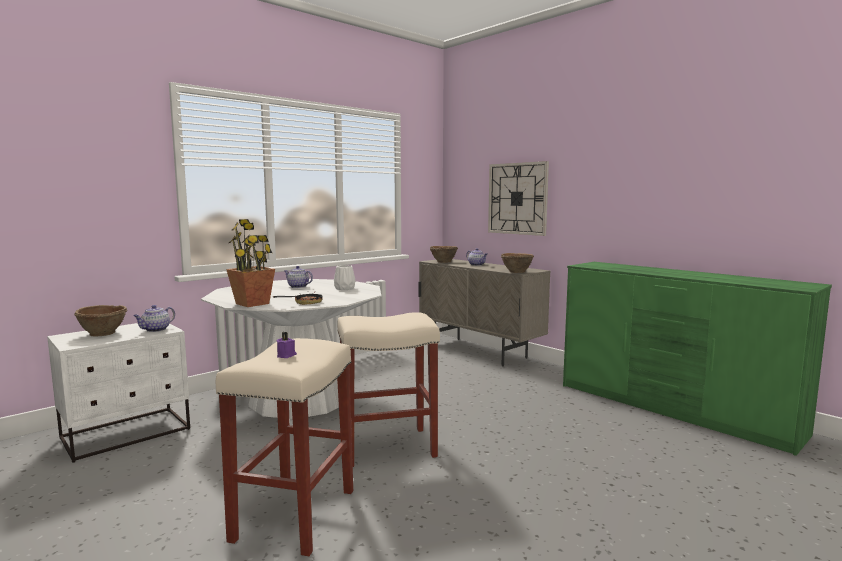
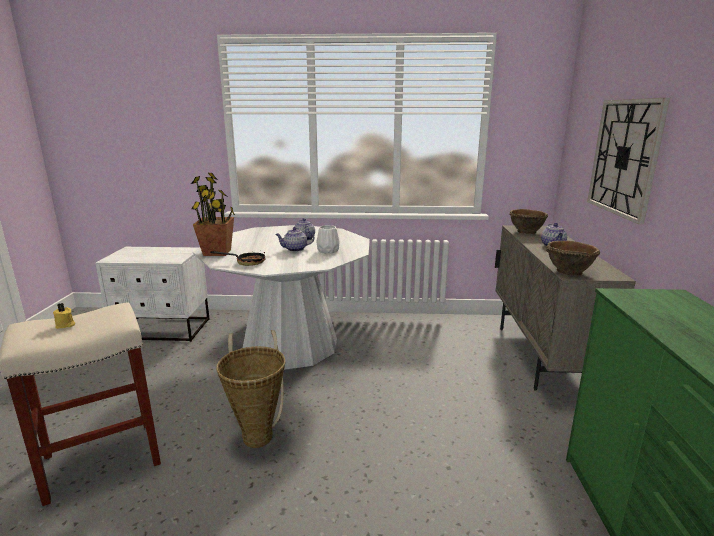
camera: 45 degrees right, 10 degrees up
(103, 333) = (145, 252): brown bowl -> none
(155, 330) = (171, 257): teapot -> teapot (295, 249)
(286, 355) = (65, 325): purple candle -> yellow candle
(389, 446) = (258, 433): beige stool -> basket

